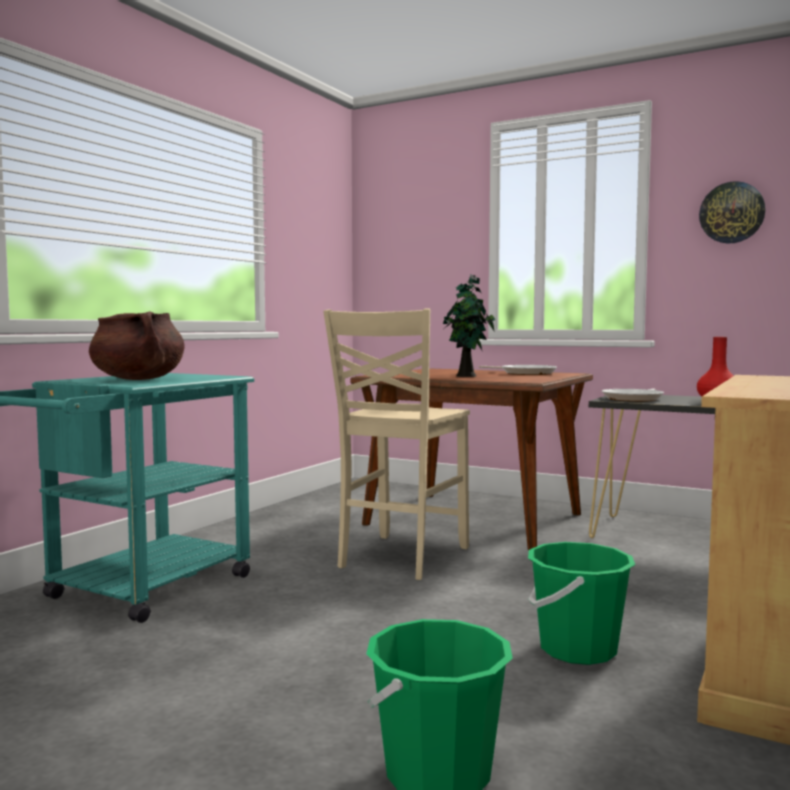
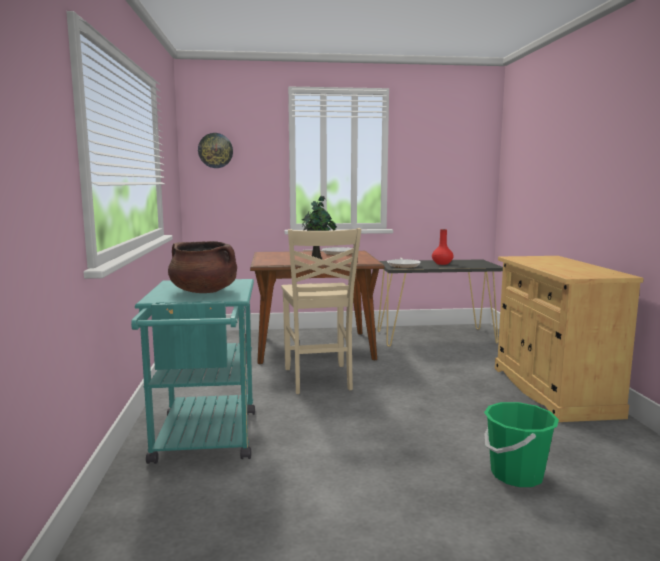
camera: 35 degrees left, 5 degrees up
(577, 649) = (475, 405): green bucket -> none
(731, 213) = (431, 158): wall clock -> wall clock (215, 150)

